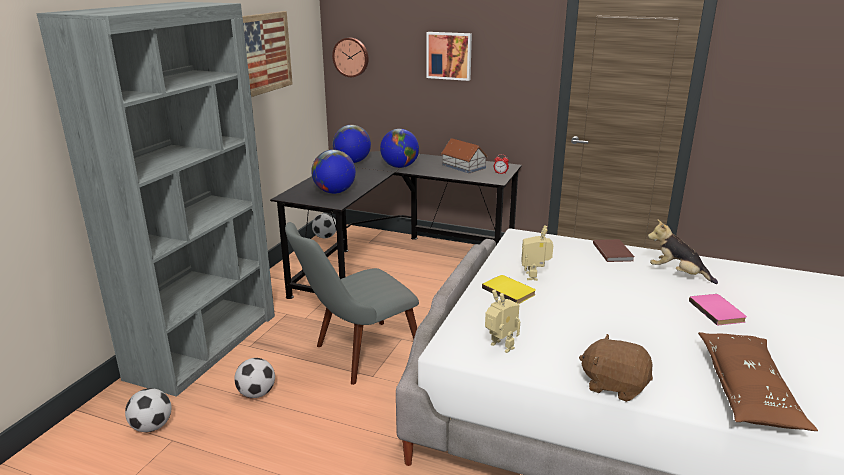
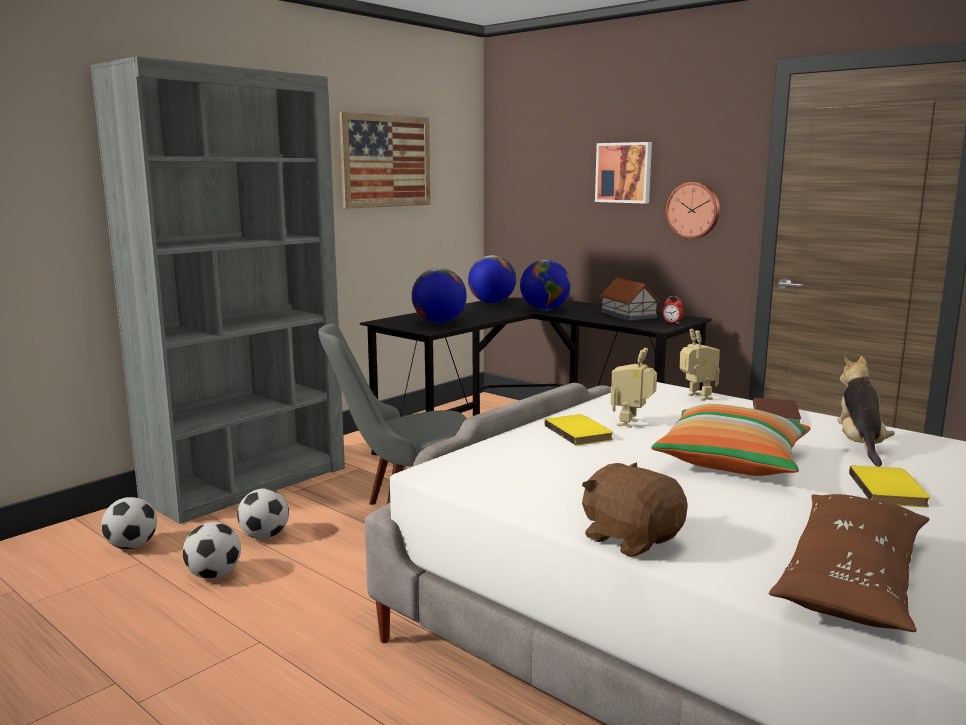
camera: 20 degrees right, 10 degrees down
(325, 237) = (462, 404): football -> football (214, 575)
(351, 57) = (513, 180): wall clock -> wall clock (693, 210)
(500, 348) = (505, 480): toy robot -> toy robot (696, 397)
(619, 302) = (732, 461): none -> pillow
(677, 274) = (859, 445): plush toy -> plush toy turned 45 degrees clockwise
(718, 311) = (890, 490): pink book -> yellow book

